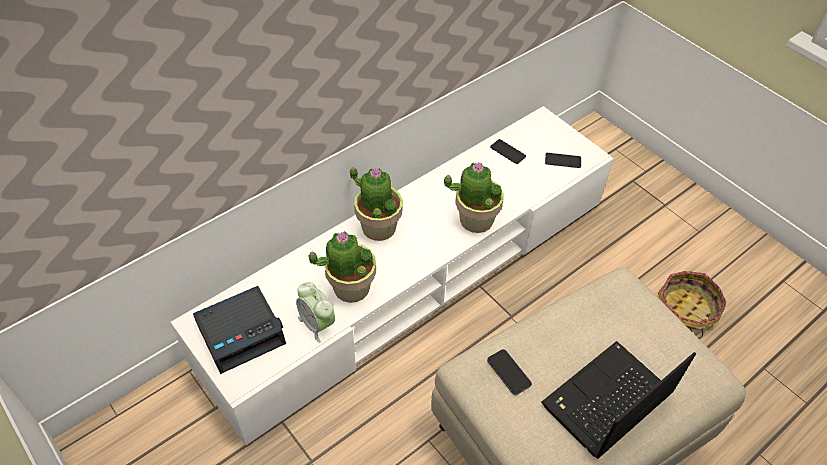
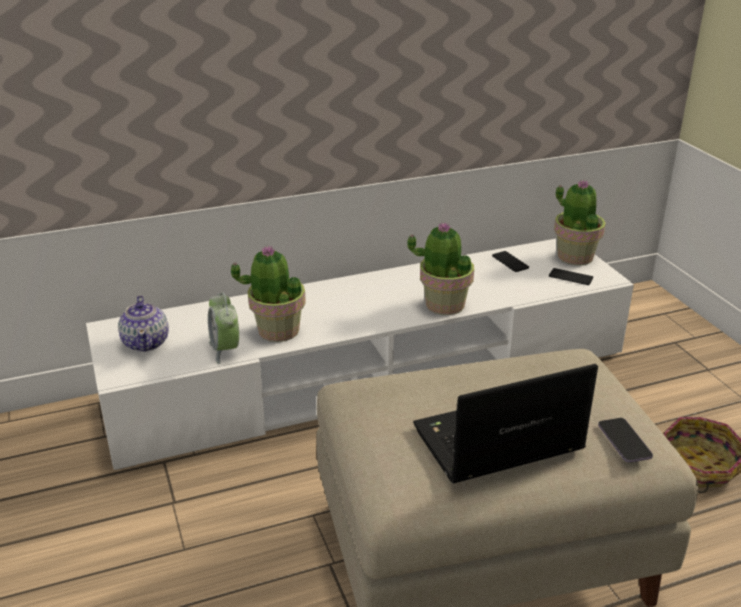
camera: 20 degrees right, 20 degrees down
(241, 333) = (146, 342): alarm clock -> teapot
(378, 227) = (335, 293): potted plant -> potted plant (575, 256)
(509, 372) = (392, 395): phone -> phone (624, 441)

